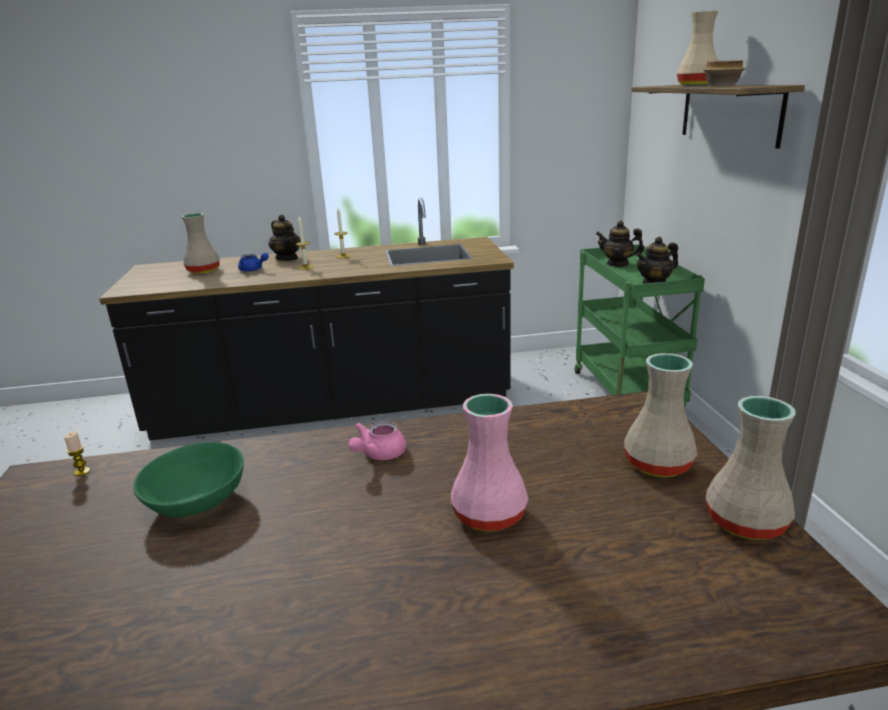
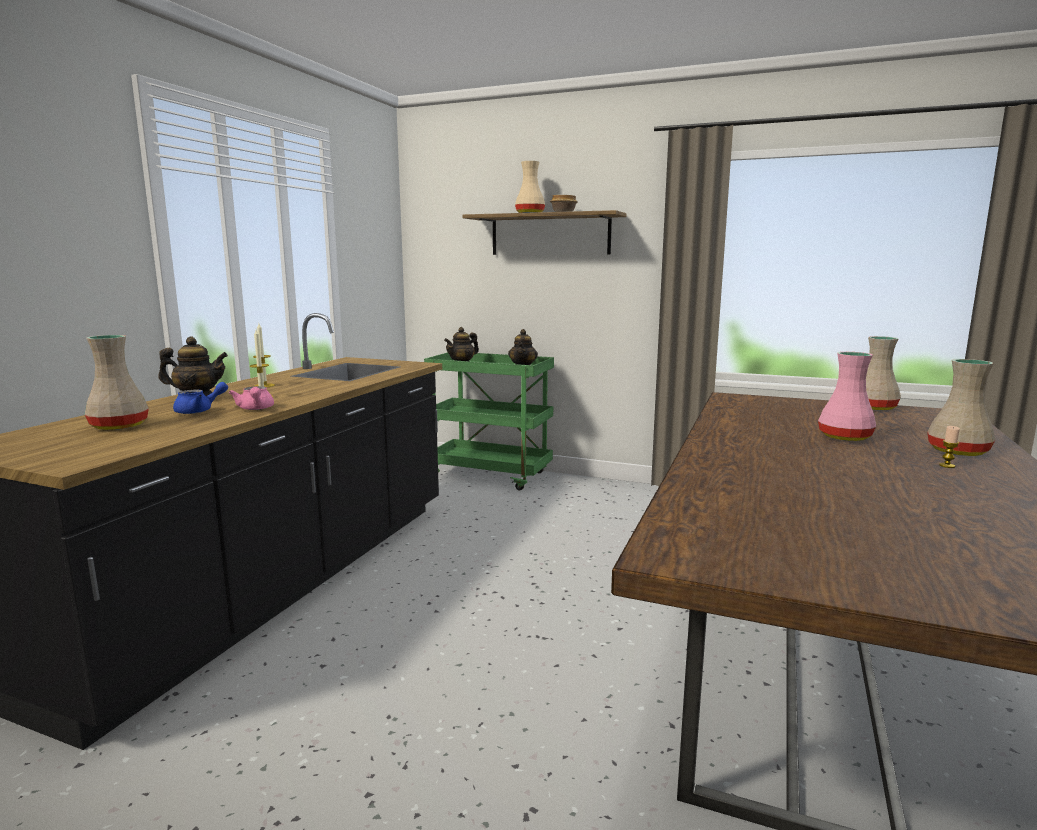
camera: 60 degrees left, 10 degrees down
(82, 472) = (675, 532): candle -> candle (947, 465)
(196, 501) = (776, 495): green bowl -> none
(378, 454) = (742, 445): pink teapot -> pink teapot (255, 409)
(657, 465) = (807, 407): beige vase -> beige vase (959, 452)

